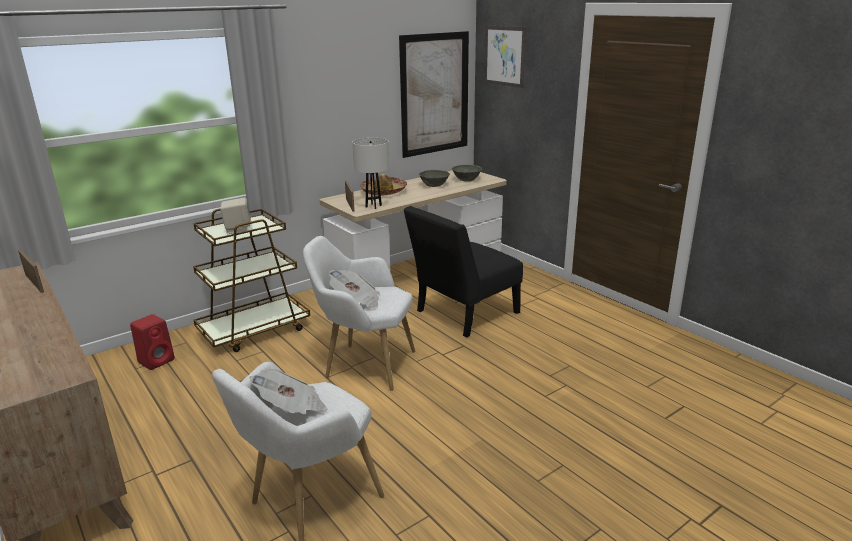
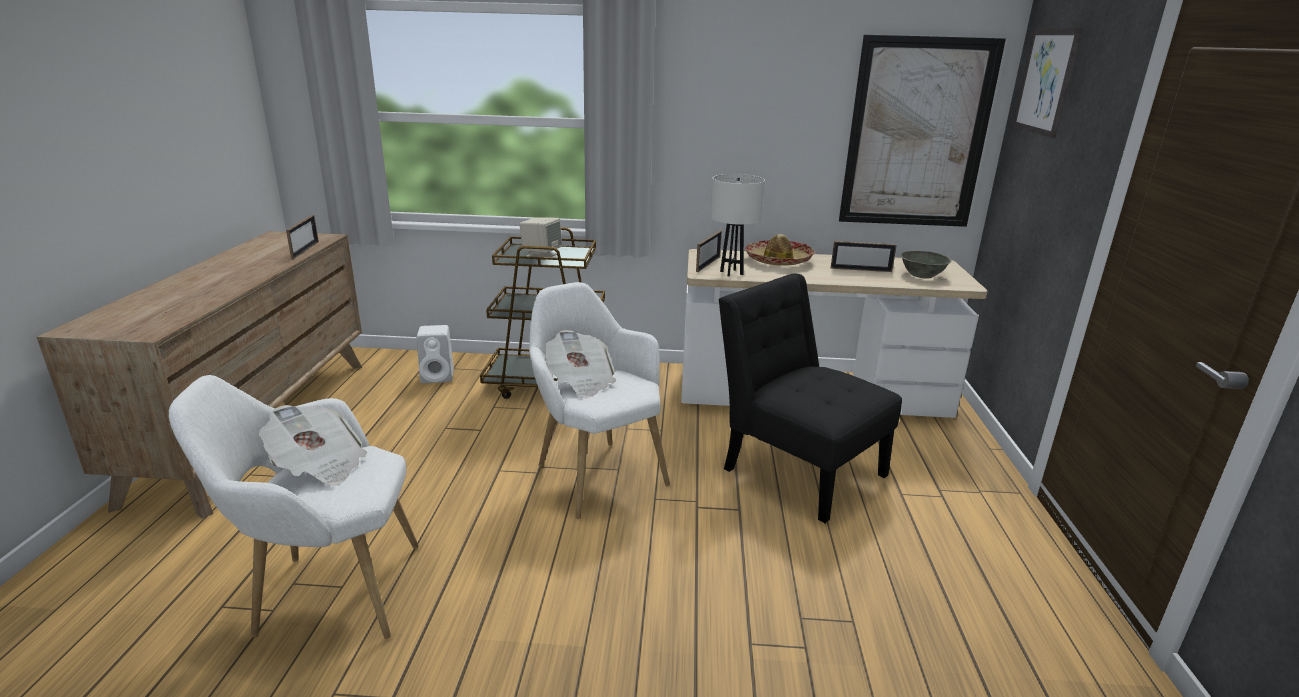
camera: 40 degrees right, 0 degrees up
(157, 360) = (438, 376): red speaker -> white speaker
(434, 185) = (861, 270): grey bowl -> picture frame
(463, 314) = (797, 468): black chair -> black chair turned 45 degrees clockwise

